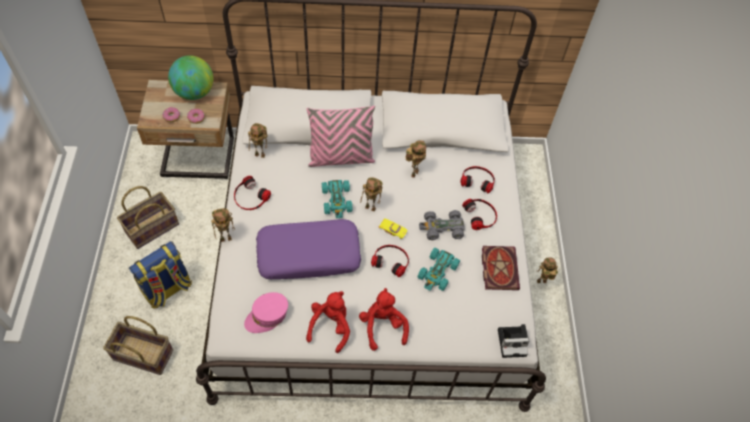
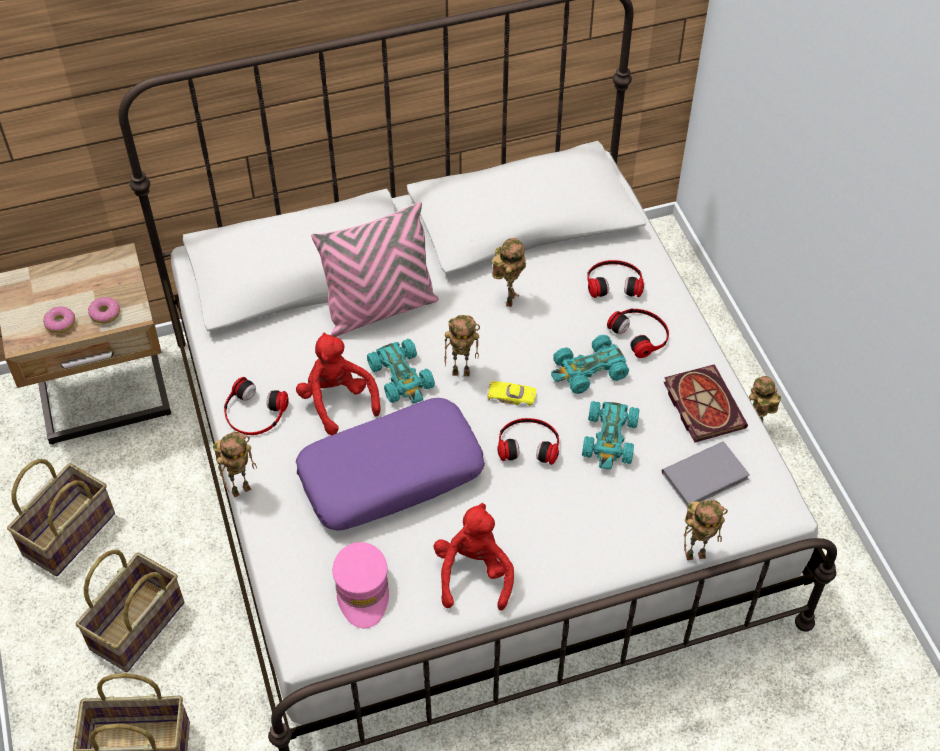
camera: 15 degrees left, 5 degrees down
(167, 289) = (138, 627): backpack -> basket
(194, 92) = (84, 274): globe -> none
(261, 154) = (243, 341): toy robot -> toy robot (696, 554)
(267, 316) = (362, 590): pink cap -> pink cap turned 45 degrees counterclockwise
(383, 326) = (557, 547): red plush toy -> red plush toy (337, 401)
(442, 228) = (589, 371): grey toy car -> turquoise toy car
(484, 312) = (706, 477): none -> grey book
(513, 342) = (769, 507): camera -> none

